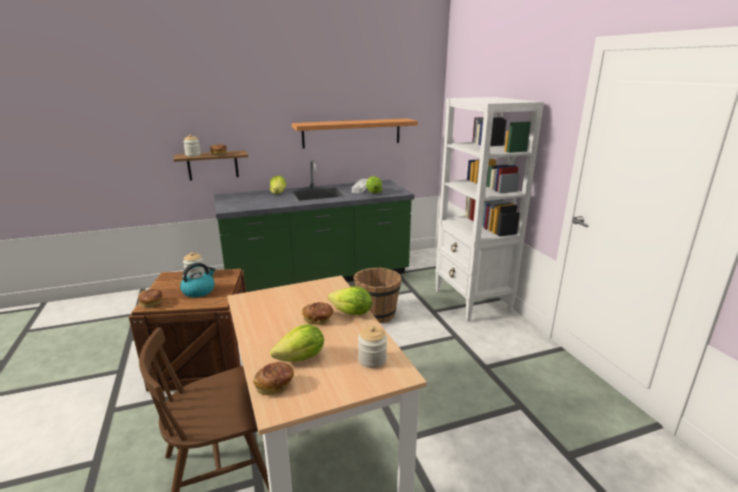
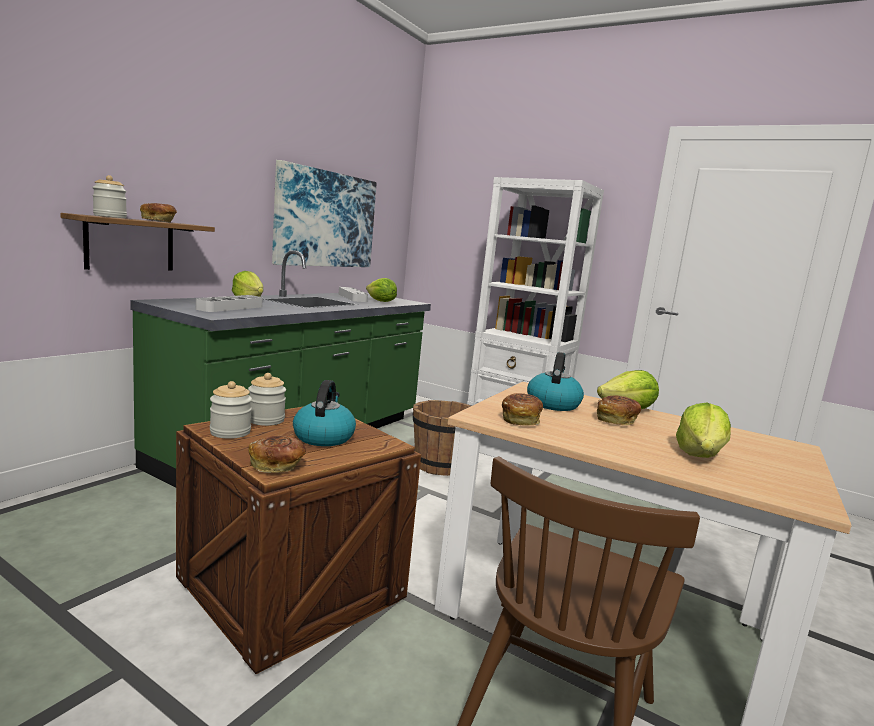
camera: 40 degrees left, 10 degrees down
(250, 202) = (230, 308): none -> grey tray
(275, 385) = (751, 483): bread -> bread (521, 420)
(311, 298) = (552, 404): none -> kettle
(352, 133) = (326, 219): shelf -> picture
(372, 359) = (748, 441): jar -> jar (230, 432)

